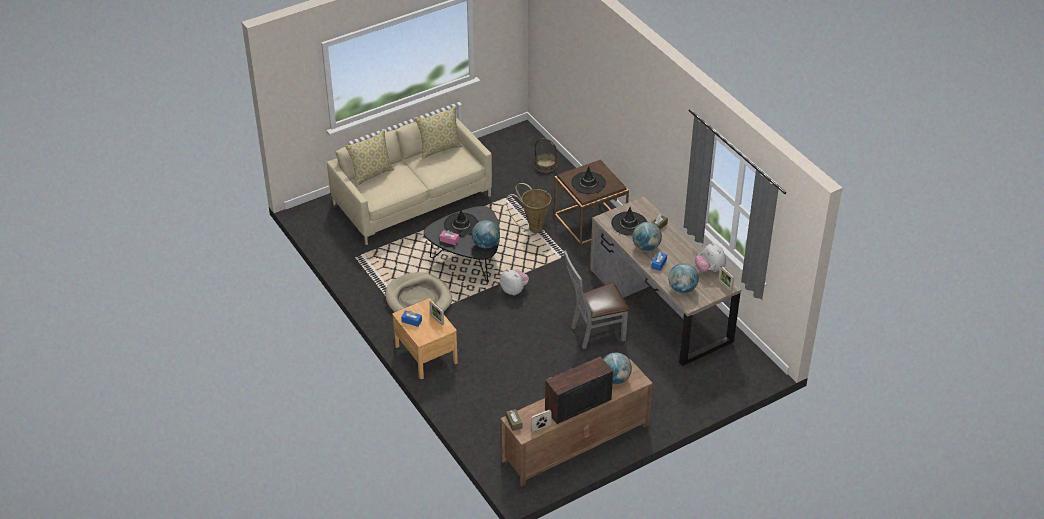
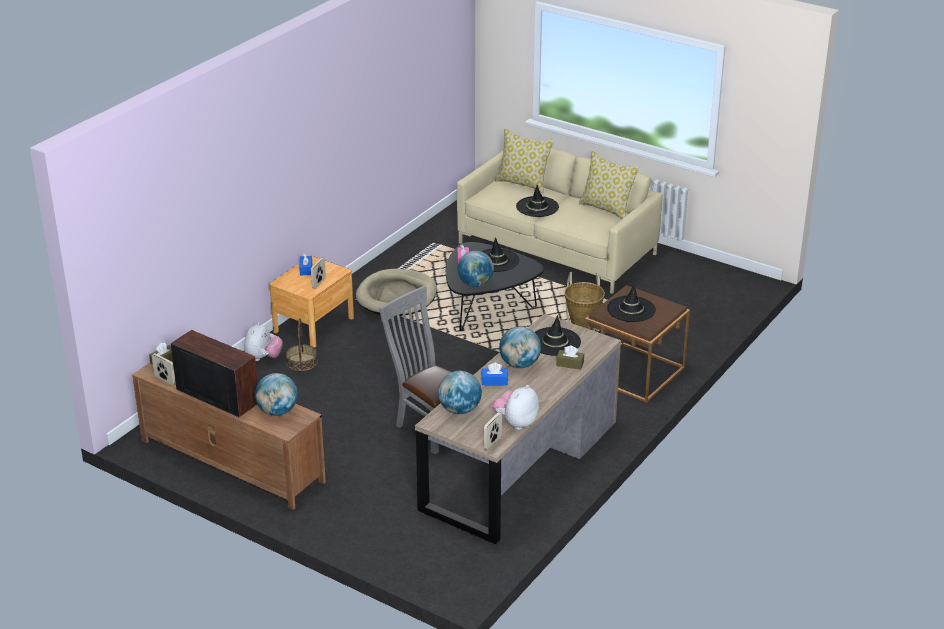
camera: 65 degrees right, 10 degrees down
(412, 179) = (537, 207): none -> black hat
(514, 290) = (461, 352): plush toy -> plush toy (263, 358)
(545, 165) = (706, 314): basket -> basket (301, 362)

